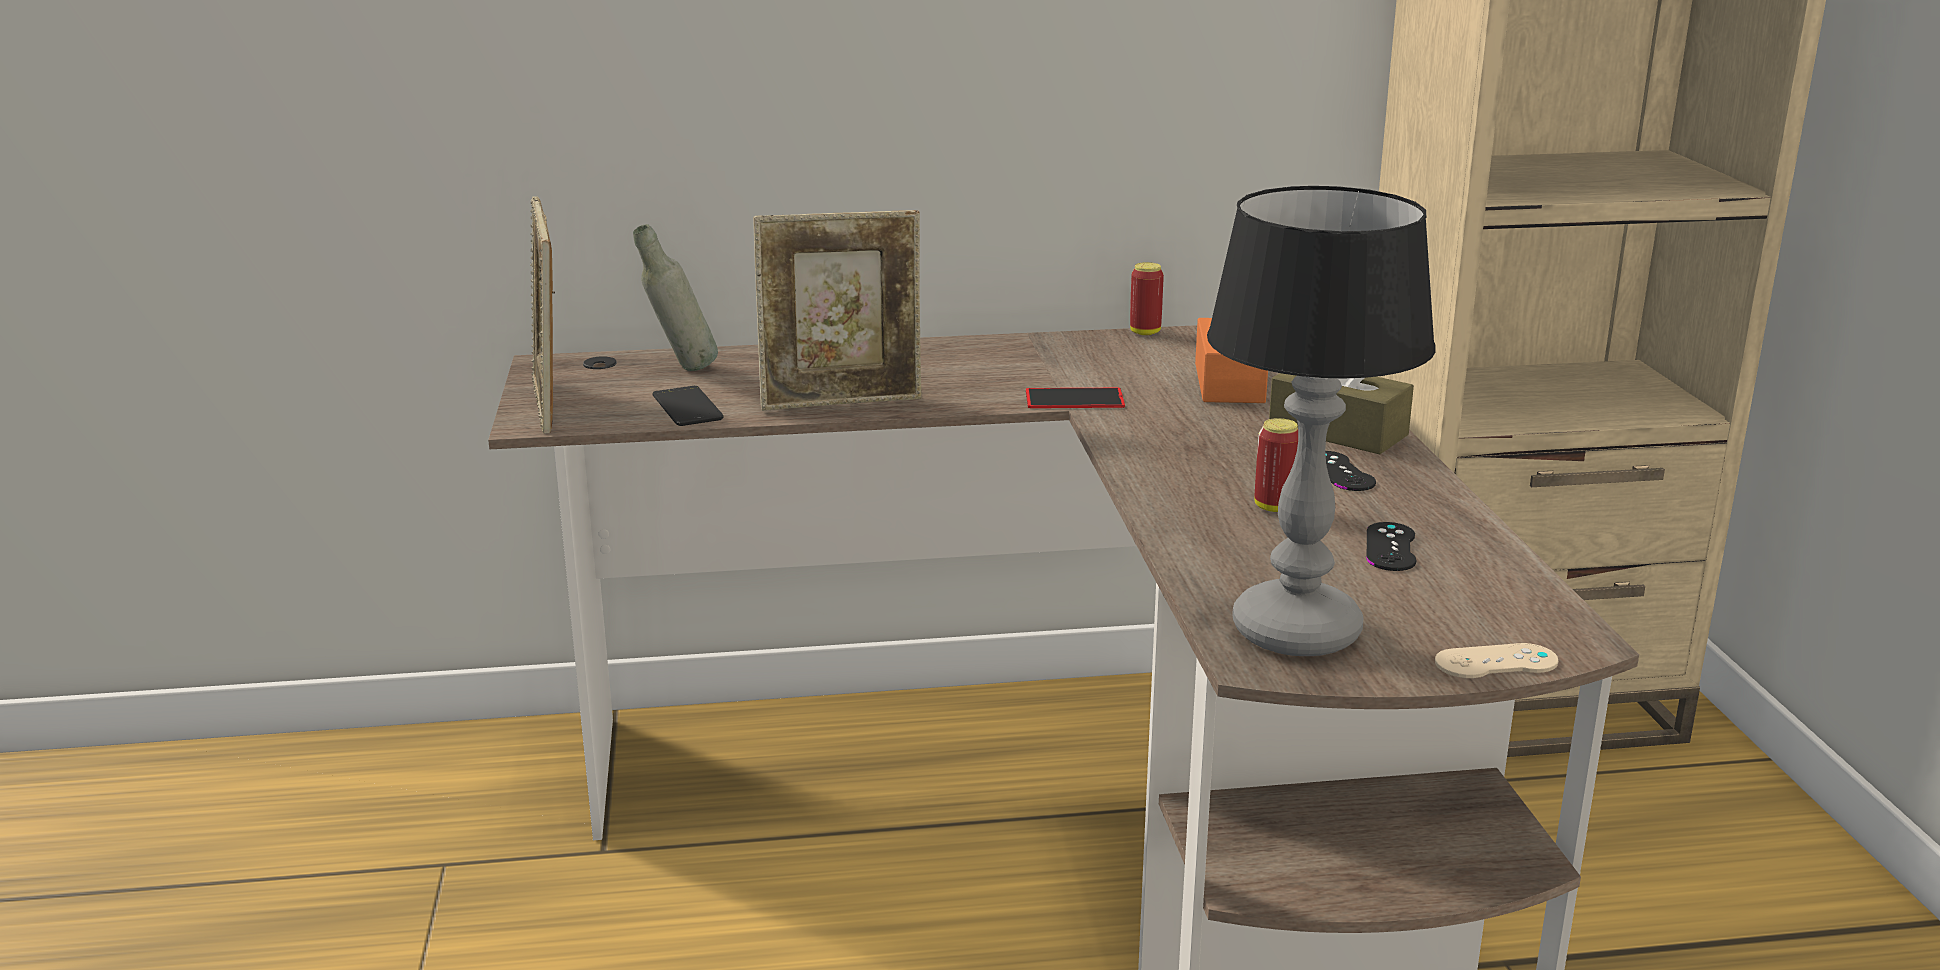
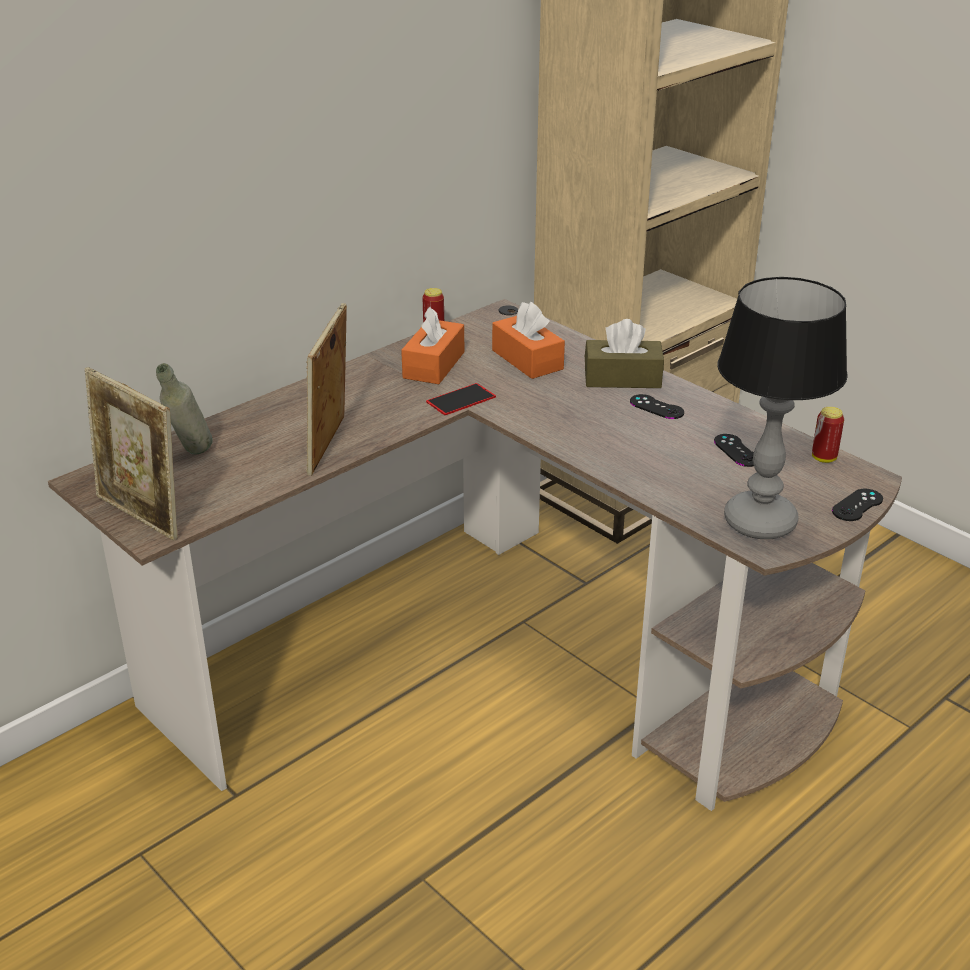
camera: 35 degrees left, 10 degrees up
(687, 407) = (239, 485): phone -> none
(842, 402) = (330, 447): picture frame -> picture frame turned 150 degrees clockwise
(1094, 360) = (434, 365): none -> orange tissue box
(1274, 507) = (655, 443): can -> can (824, 458)
(1496, 662) = (857, 505): beige game controller -> black game controller

